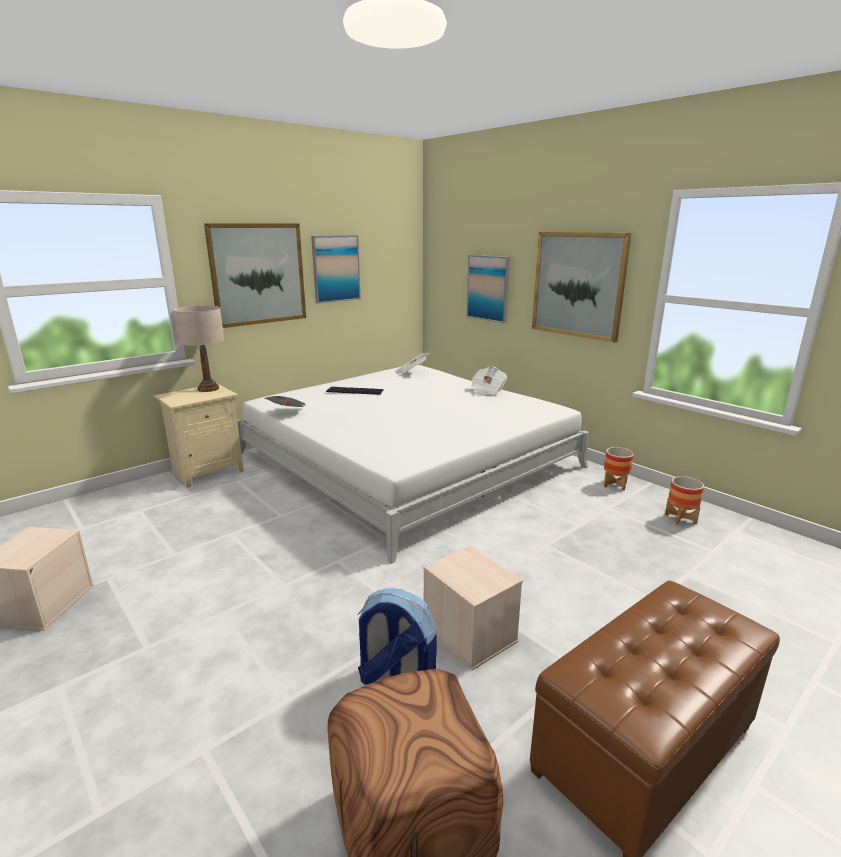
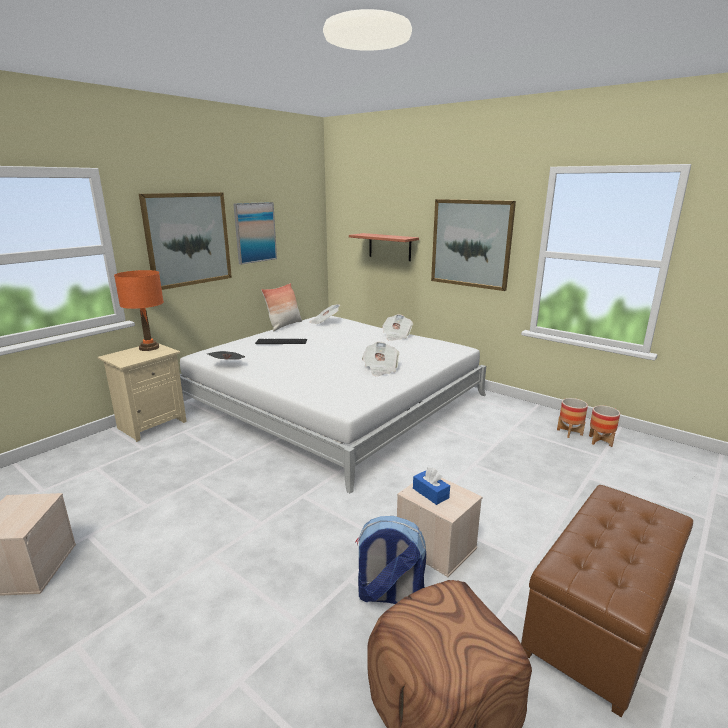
camera: 10 degrees left, 0 degrees up
(208, 389) = (149, 348): beige table lamp -> orange table lamp
(365, 374) = (284, 325): none -> pillow
(452, 426) = (380, 369): none -> newspaper
(462, 570) = (430, 493): none -> blue tissue box
(488, 288) = (389, 247): picture -> shelf
(615, 484) = (511, 408): planter -> planter (600, 441)

